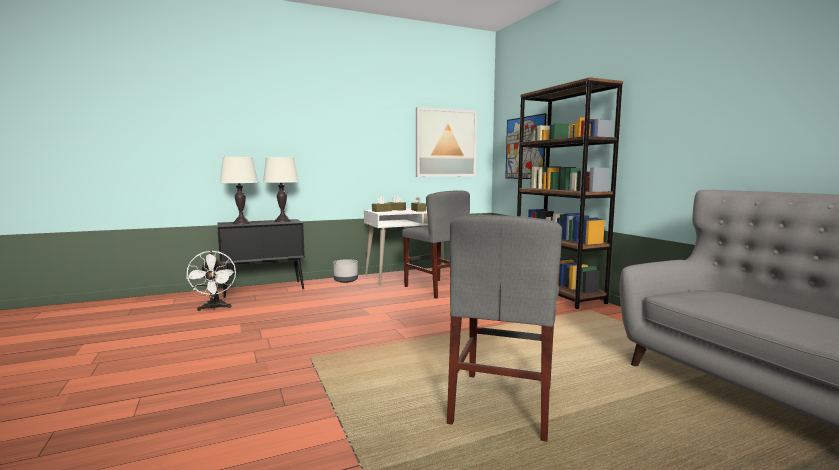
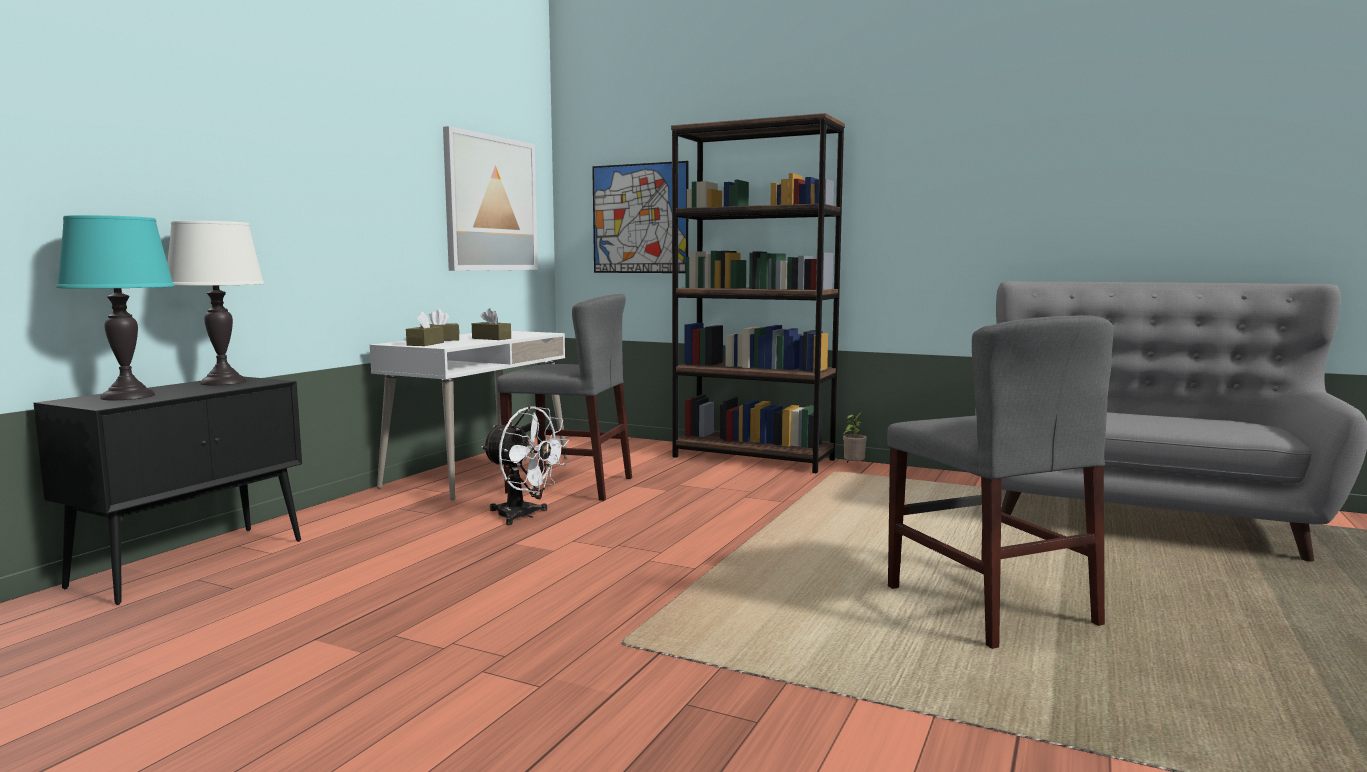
camera: 40 degrees left, 0 degrees up
(214, 308) = (151, 631): white fan -> white fan (524, 516)
(241, 223) = (128, 396): white table lamp -> turquoise table lamp
(346, 280) = (360, 506): grey planter -> none
(611, 310) = (853, 466): none -> potted plant

